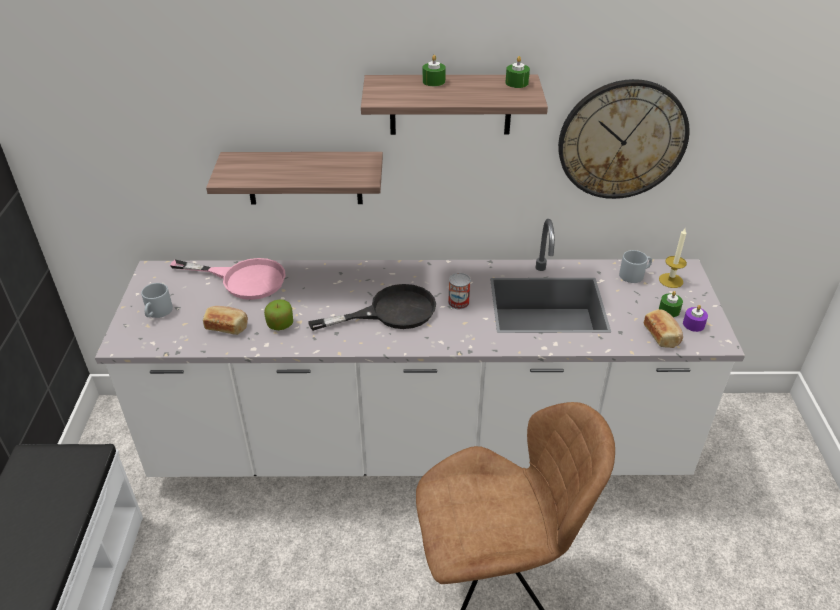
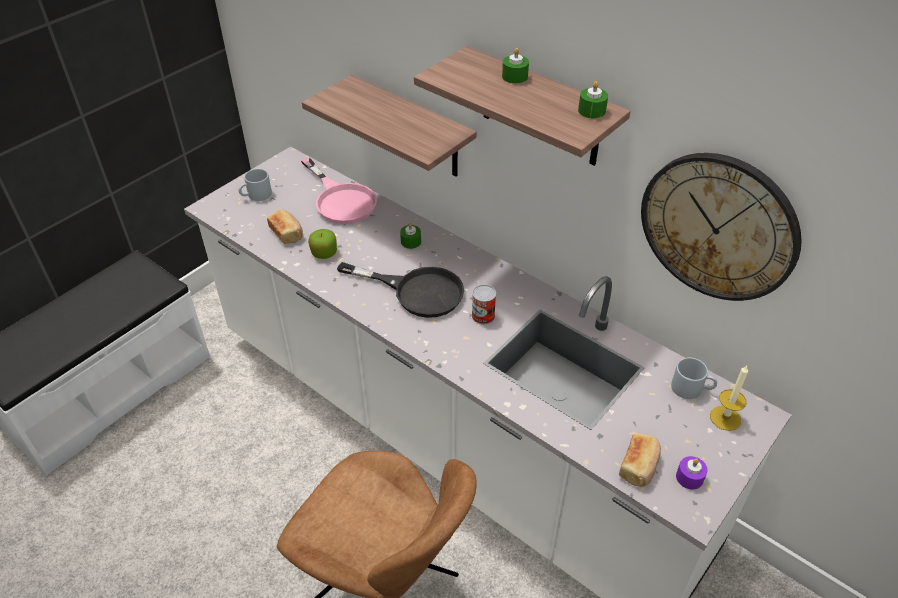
camera: 40 degrees right, 5 degrees up
(669, 310) = (681, 447): green candle -> green candle (411, 242)

